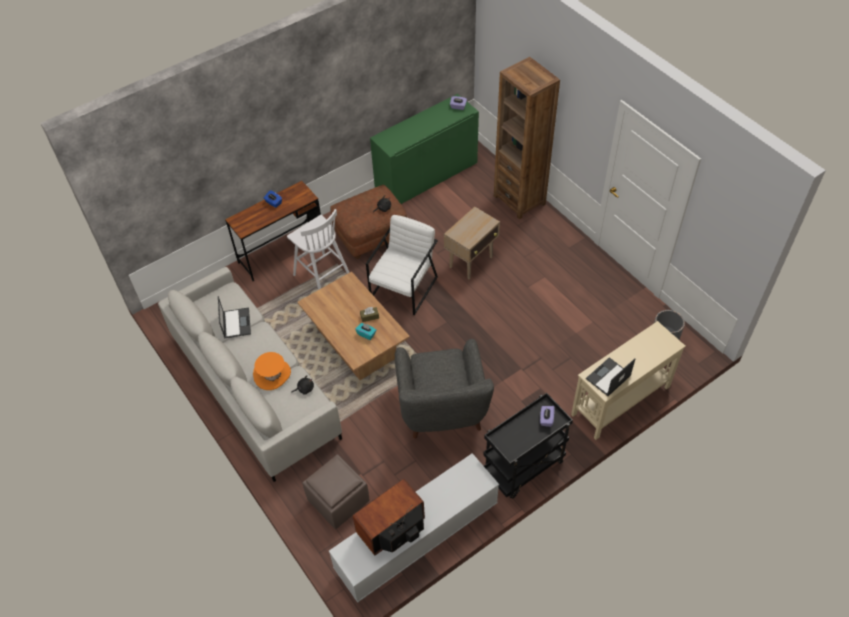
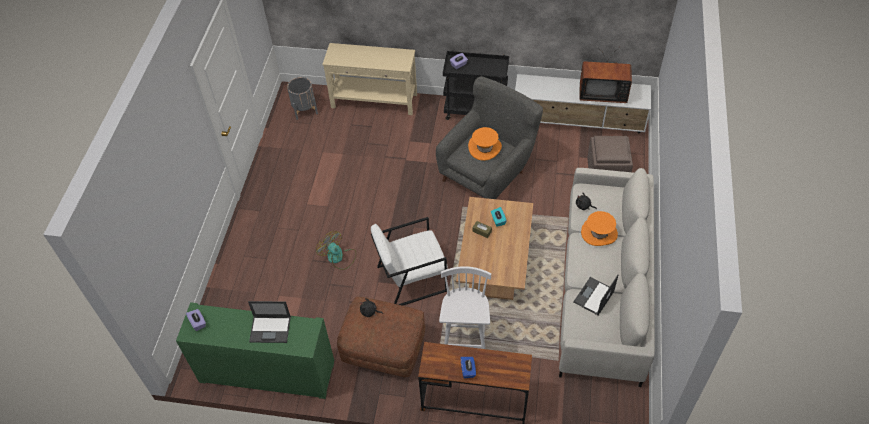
camera: 135 degrees left, 0 degrees up
(439, 377) = (484, 148): none -> orange hat
(471, 262) = (338, 257): beige side table -> fan
(519, 200) = (233, 279): brown bookcase -> none
(608, 377) = (395, 58): laptop -> laptop (271, 329)

